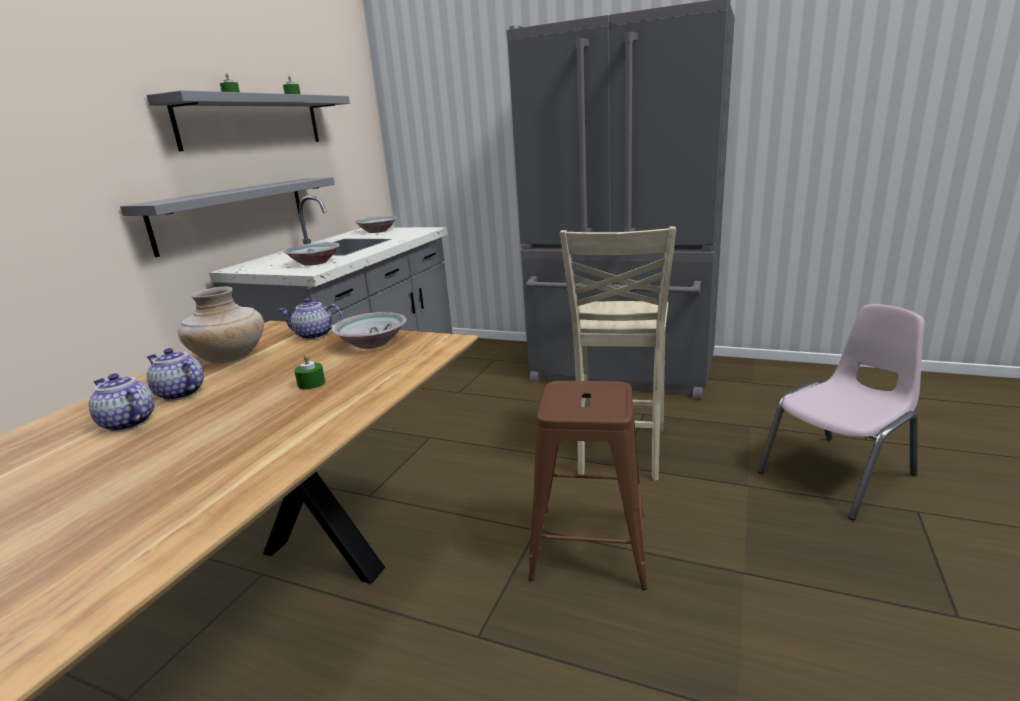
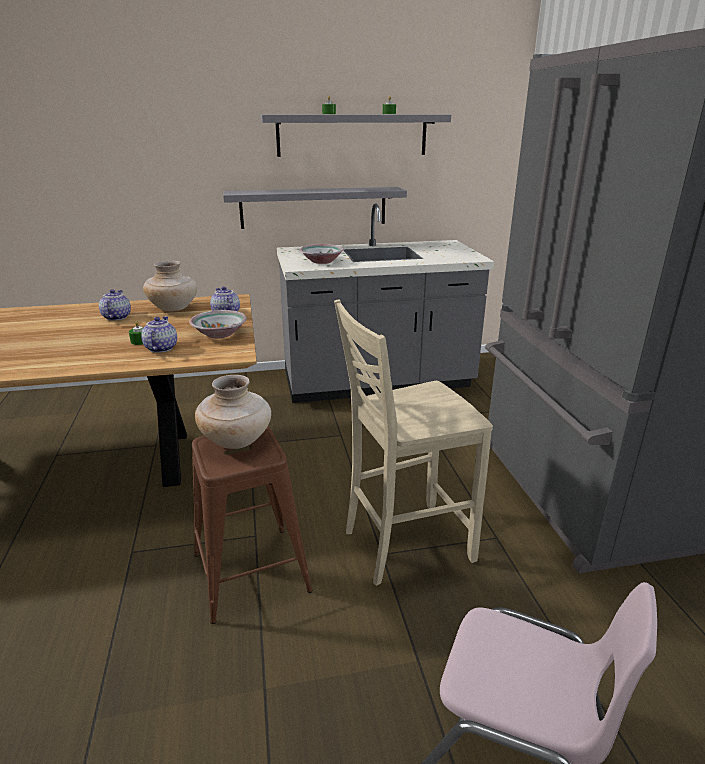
camera: 55 degrees right, 5 degrees up
(127, 423) = (76, 321): teapot -> teapot (160, 348)
(378, 231) = (446, 247): bowl -> none
(570, 396) = (237, 441): none -> beige vase

